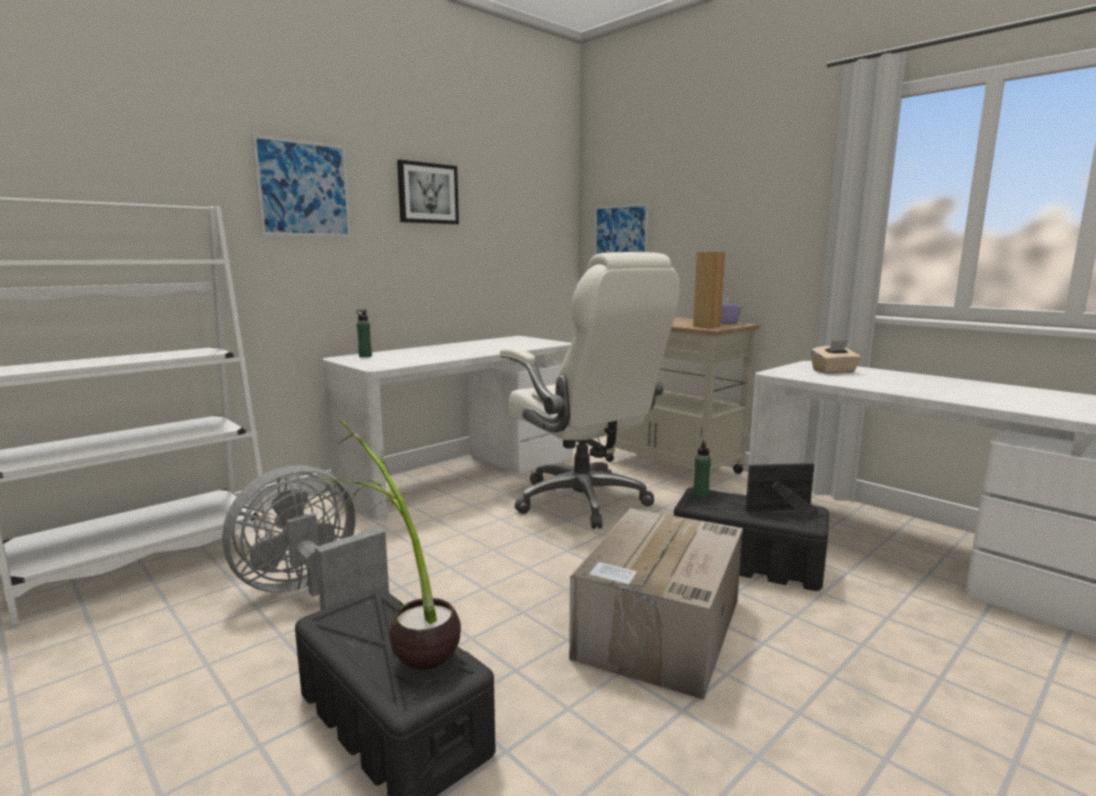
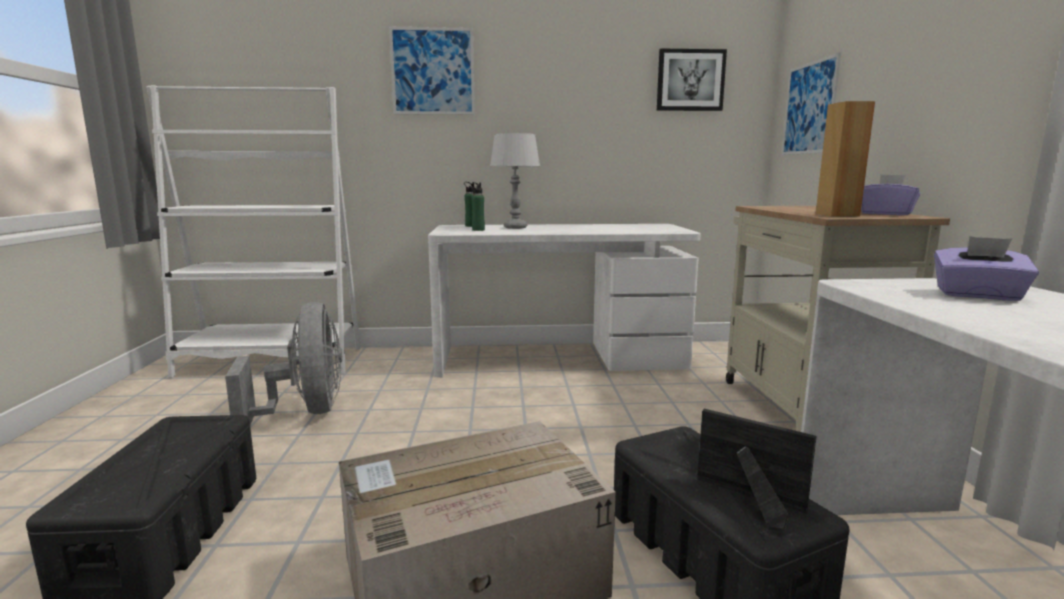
camera: 40 degrees right, 0 degrees up
(309, 591) = (305, 413): grey fan -> grey fan turned 75 degrees clockwise
(404, 645) = (158, 463): potted plant -> none
(415, 353) = (515, 227): none -> grey table lamp
(427, 193) = (561, 68): picture -> picture (690, 80)
(583, 501) = (627, 415): white office chair -> none
(700, 496) = (675, 439): green bottle -> green bottle (478, 230)
(834, 372) = (978, 295): beige tissue box -> purple tissue box

